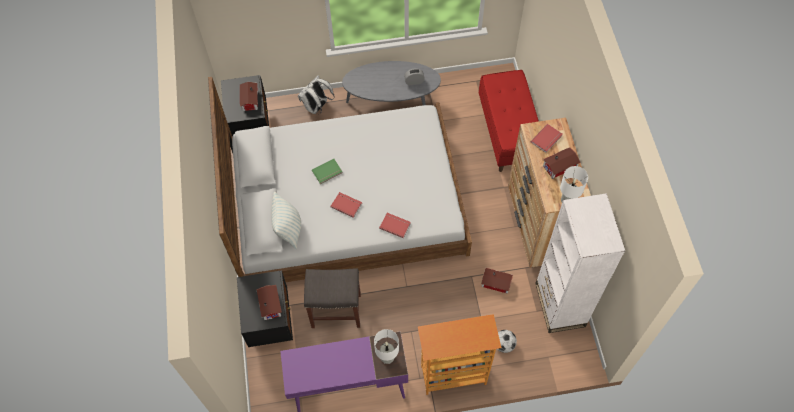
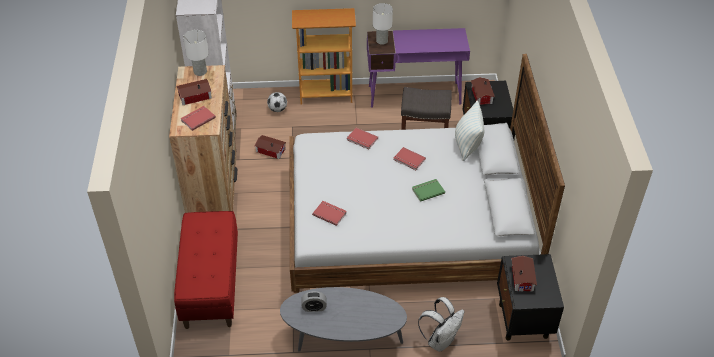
camera: 175 degrees left, 15 degrees down
(413, 139) = (330, 213): none -> red book

